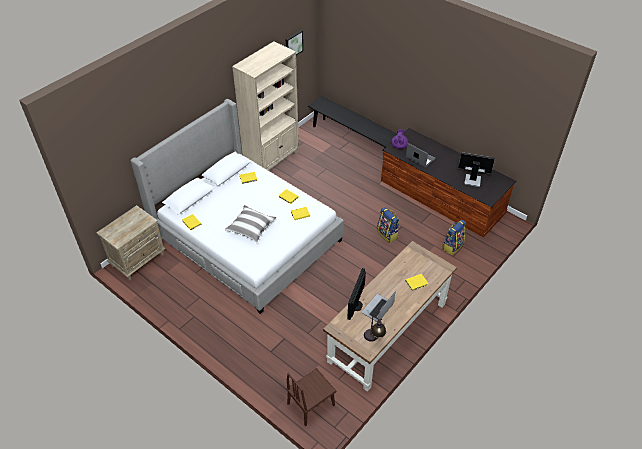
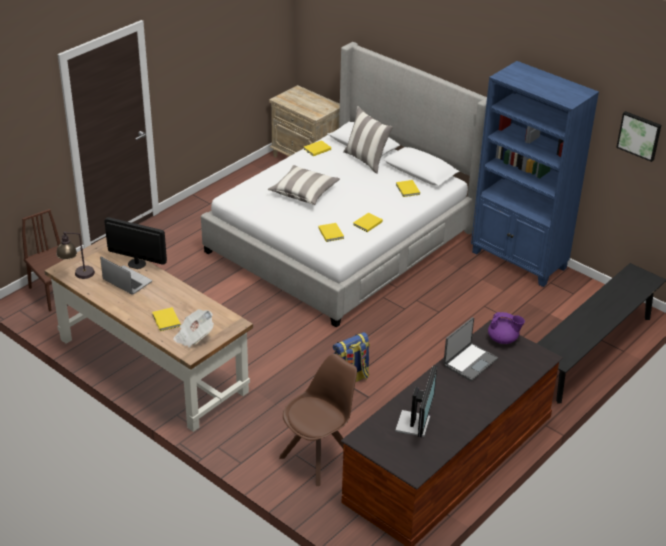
camera: 90 degrees right, 10 degrees down
(209, 197) = (366, 160): none -> pillow
(272, 160) = (519, 261): beige bookcase -> blue bookcase
(430, 267) = (194, 336): none -> newspaper
(452, 246) = (319, 456): backpack -> brown chair

